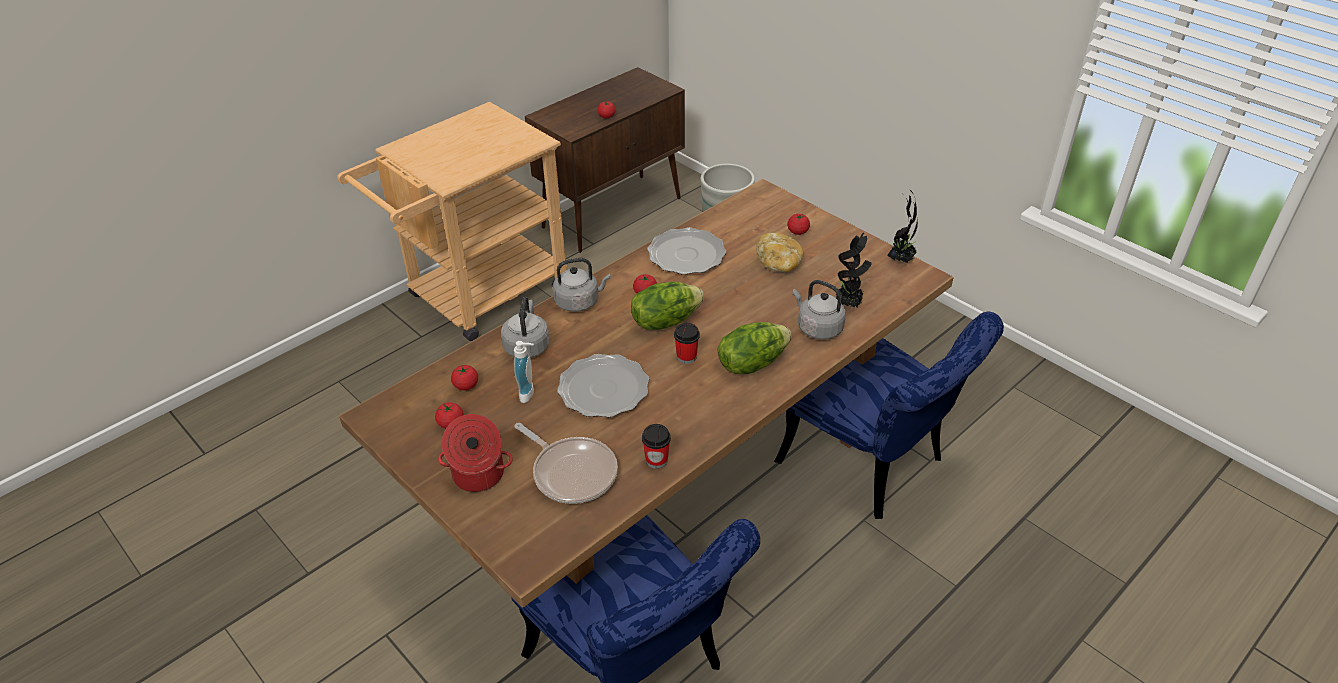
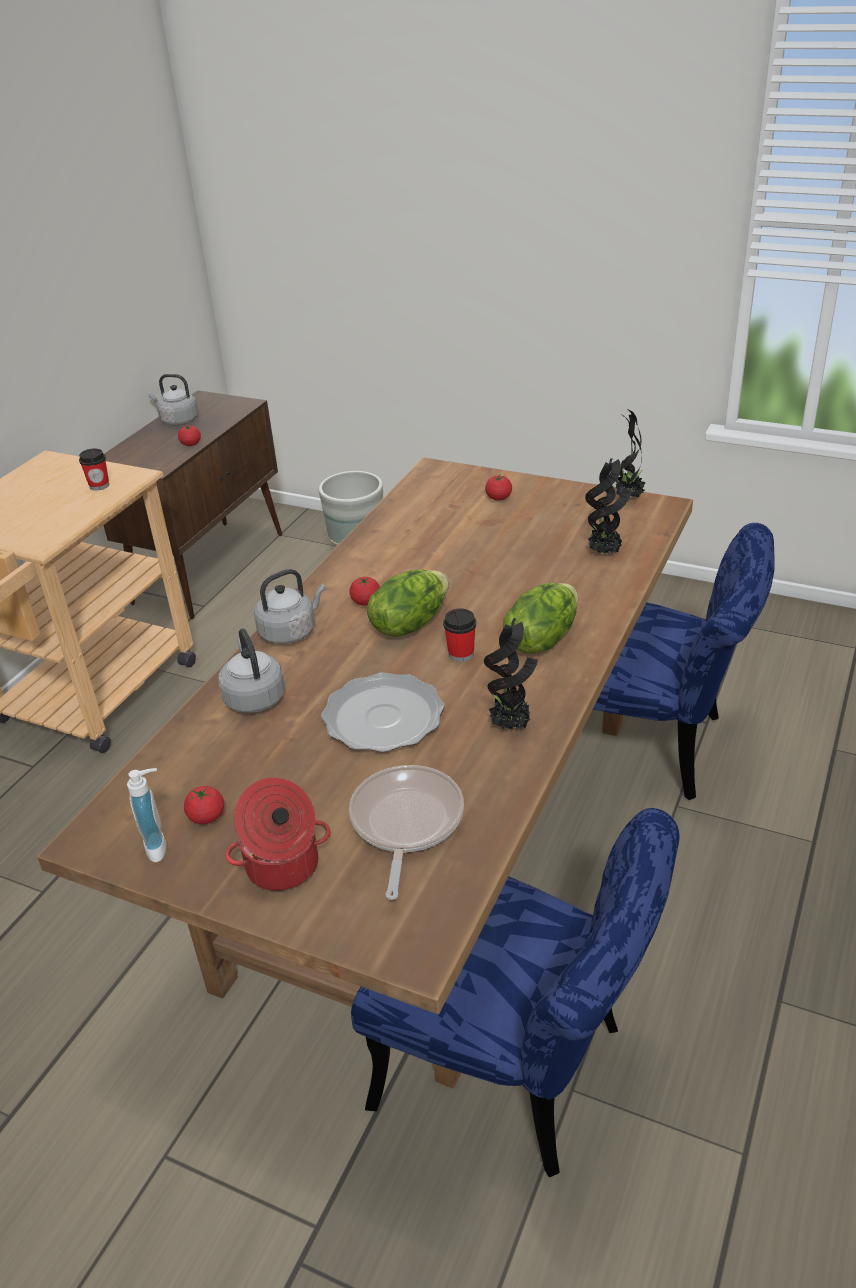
camera: 20 degrees left, 5 degrees down
(466, 385) = (200, 765): tomato -> none
(529, 393) = (291, 750): soap dispenser -> soap dispenser (161, 846)
(572, 472) = (405, 823): frying pan -> frying pan turned 105 degrees counterclockwise
(656, 460) = (502, 775): cup -> cup (99, 485)
(686, 425) = (511, 726): none -> potted plant
(687, 255) = (388, 550): plate -> none
(779, 263) = (500, 532): bread -> none
(817, 328) = (588, 584): grey kettle -> grey kettle (177, 421)

